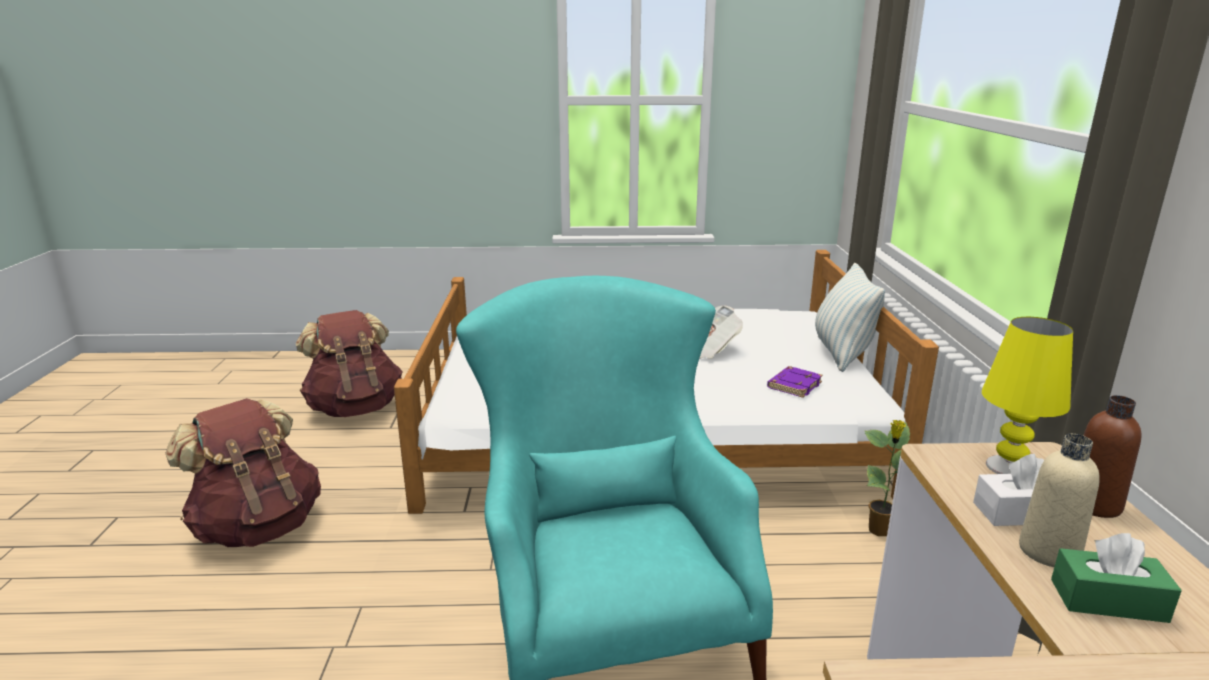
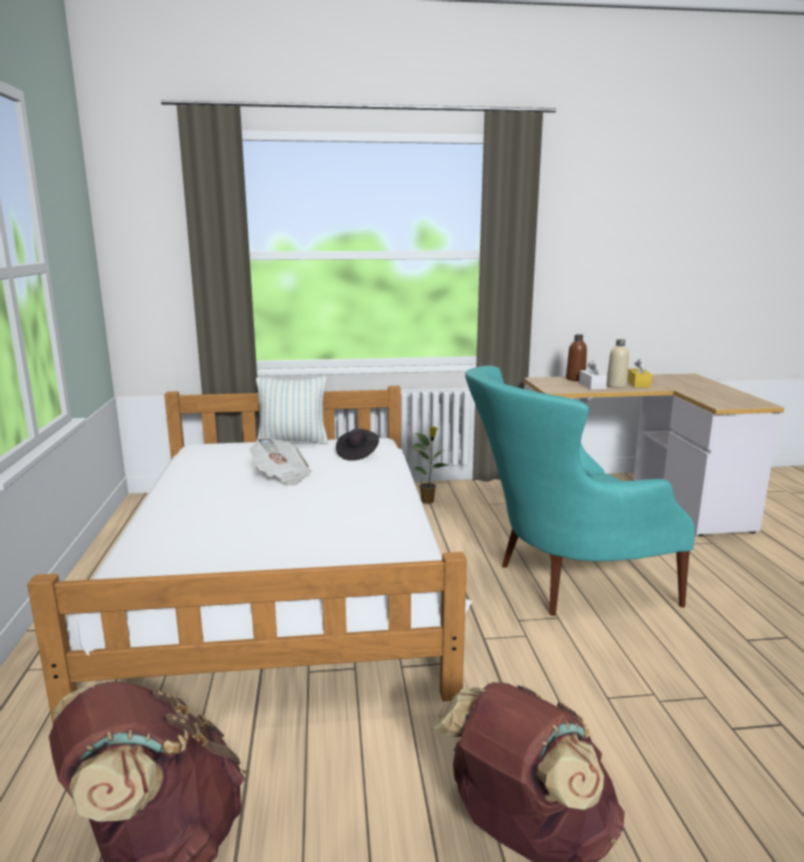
camera: 95 degrees left, 5 degrees down
(794, 385) = (357, 454): purple book -> black hat
(1008, 467) = (555, 384): yellow table lamp -> none
(1108, 600) = (638, 384): green tissue box -> yellow tissue box

